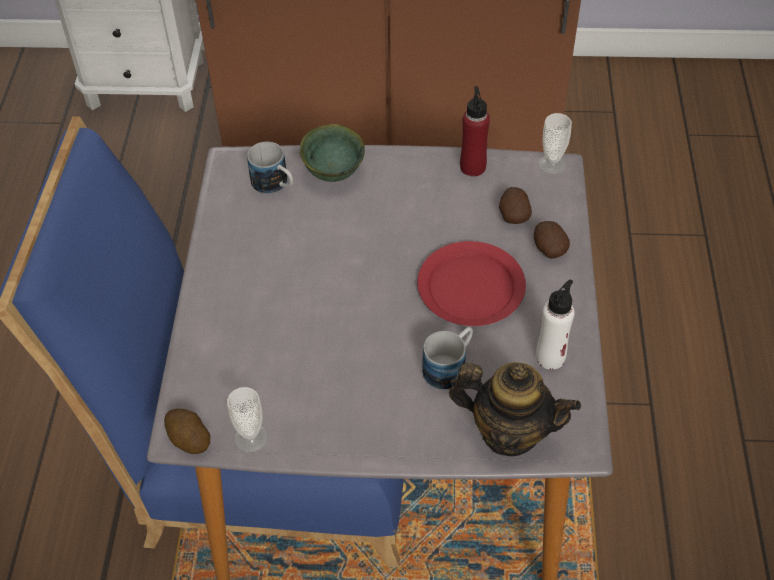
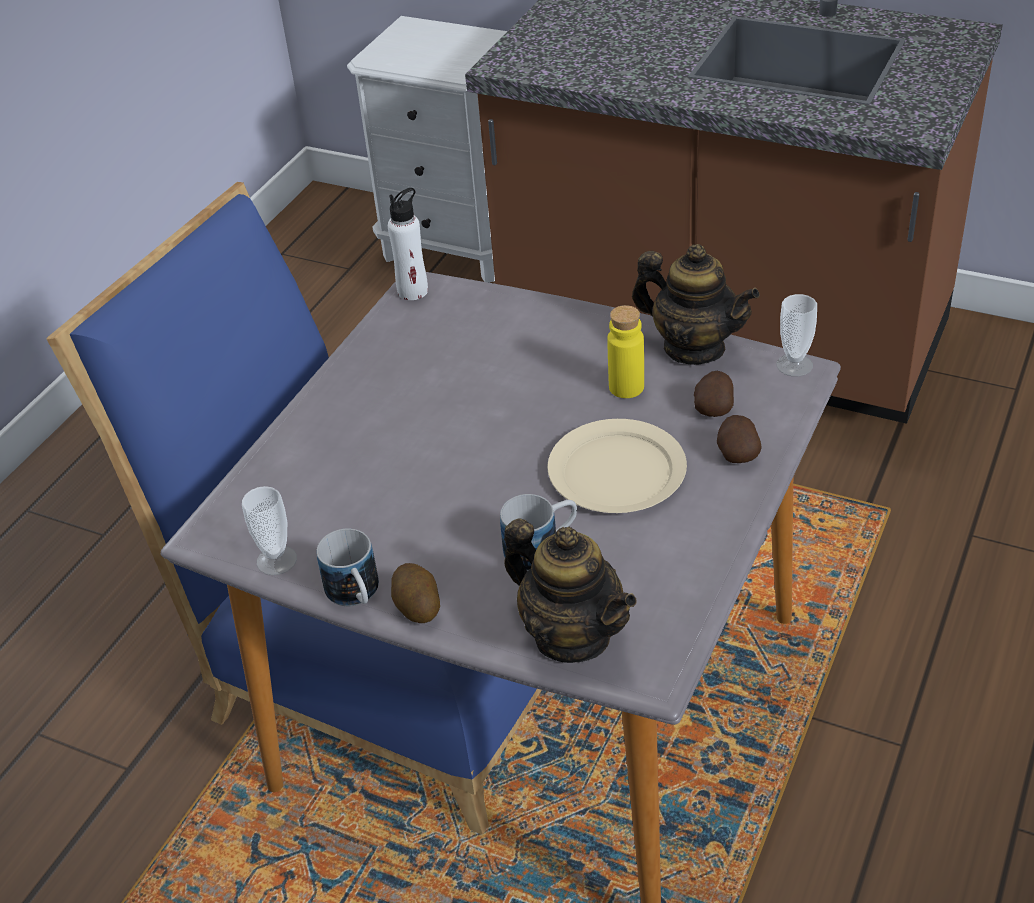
camera: 25 degrees right, 10 degrees down
(189, 439) = (212, 543): potato -> potato (417, 606)
(275, 185) = (454, 319): mug -> mug (356, 596)
(334, 172) = (527, 320): green bowl -> none
(441, 213) = (626, 387): none -> yellow bottle
(470, 287) = (616, 471): red plate -> beige plate
(473, 167) = (693, 348): red bottle -> teapot
(550, 357) = (670, 569): white bottle -> white bottle (413, 291)

